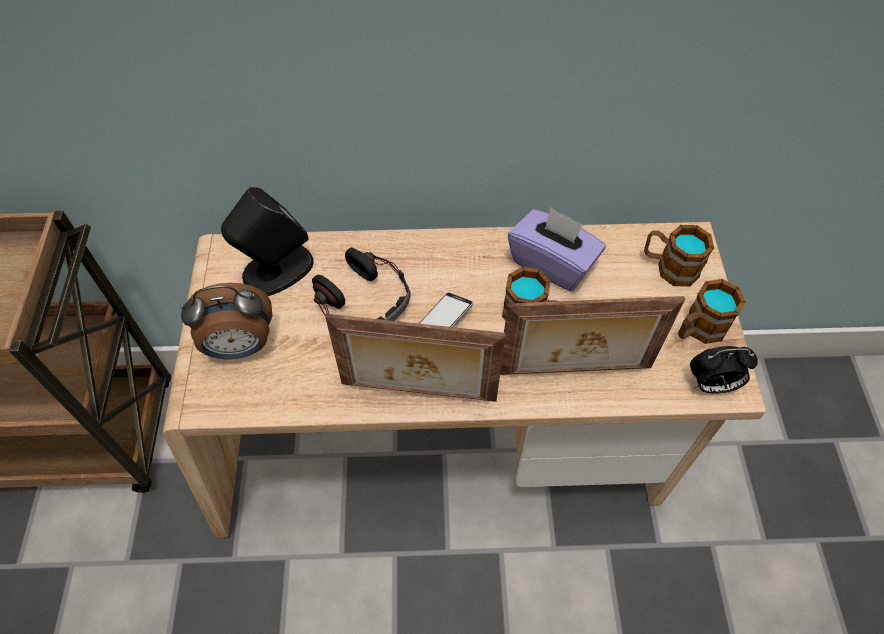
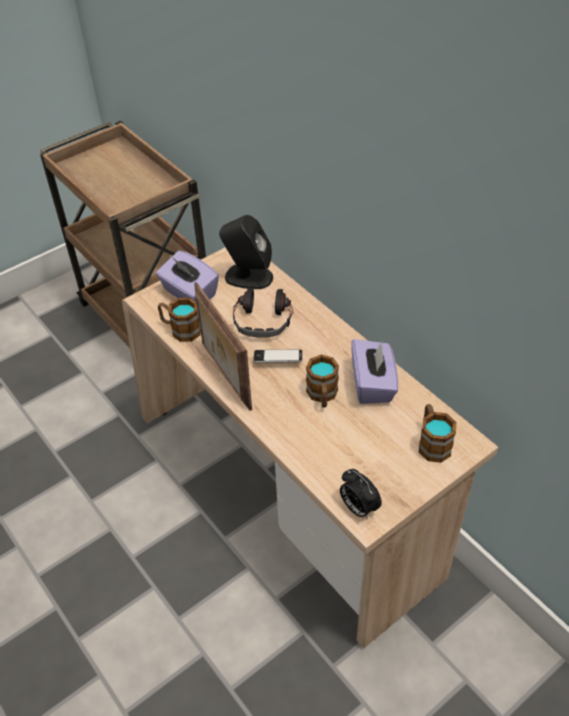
camera: 55 degrees right, 10 degrees down
(240, 346) = (189, 293): alarm clock -> purple tissue box
(575, 372) = (303, 436): picture frame -> none
(698, 329) = (396, 481): mug -> mug (180, 329)

